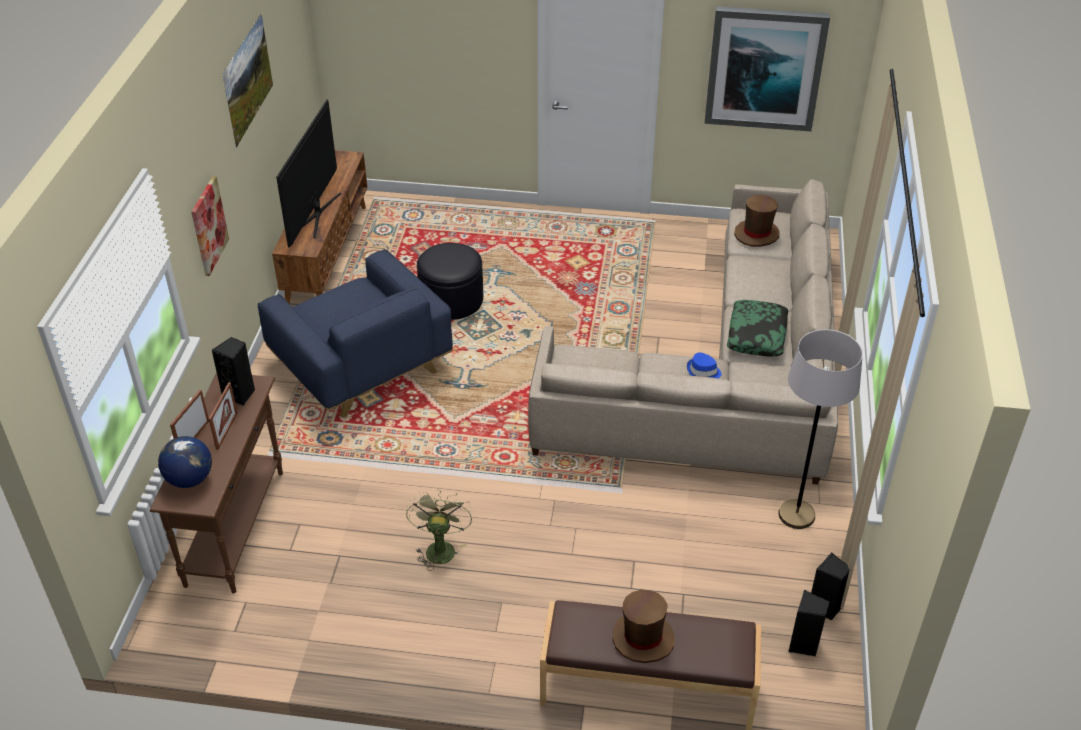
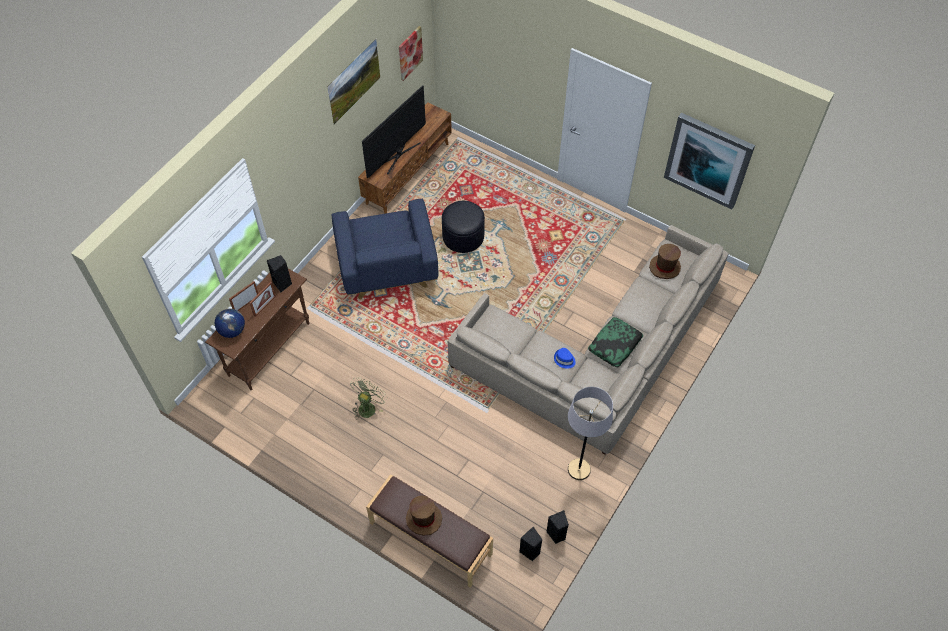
camera: 25 degrees right, 15 degrees up
(208, 225) = (298, 175): picture -> picture (410, 53)

